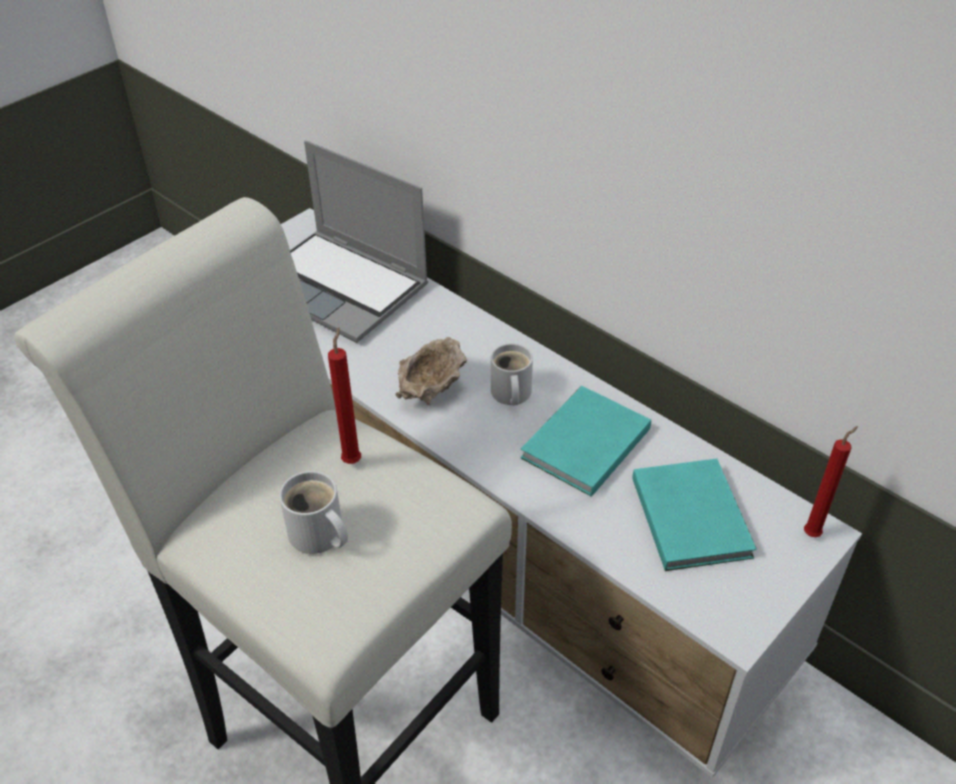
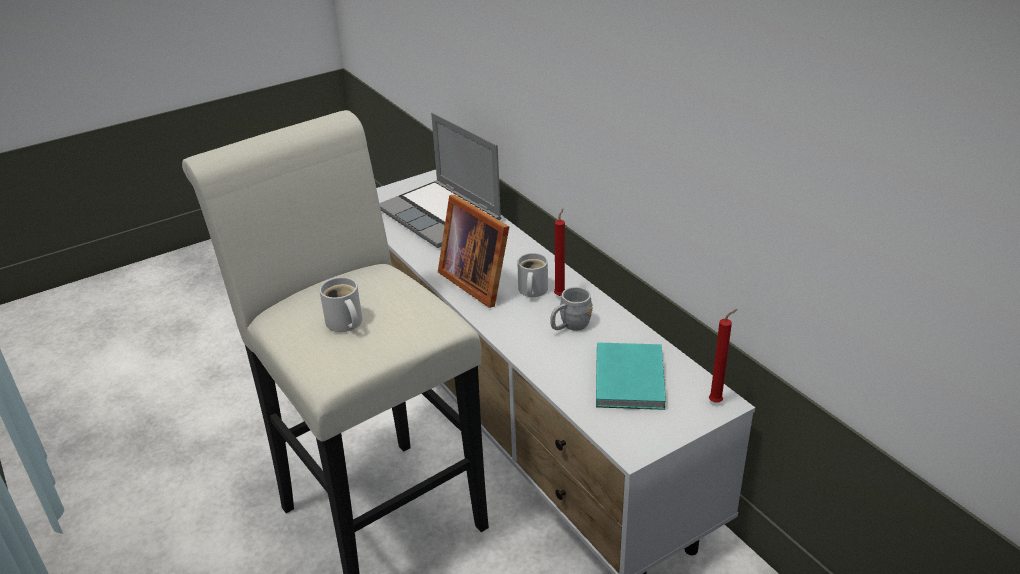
camera: 15 degrees right, 10 degrees down
(353, 459) = (385, 287): red candle -> red candle (560, 294)
(430, 389) = (477, 281): beige bowl -> picture frame
(582, 444) = (570, 326): turquoise book -> grey mug

